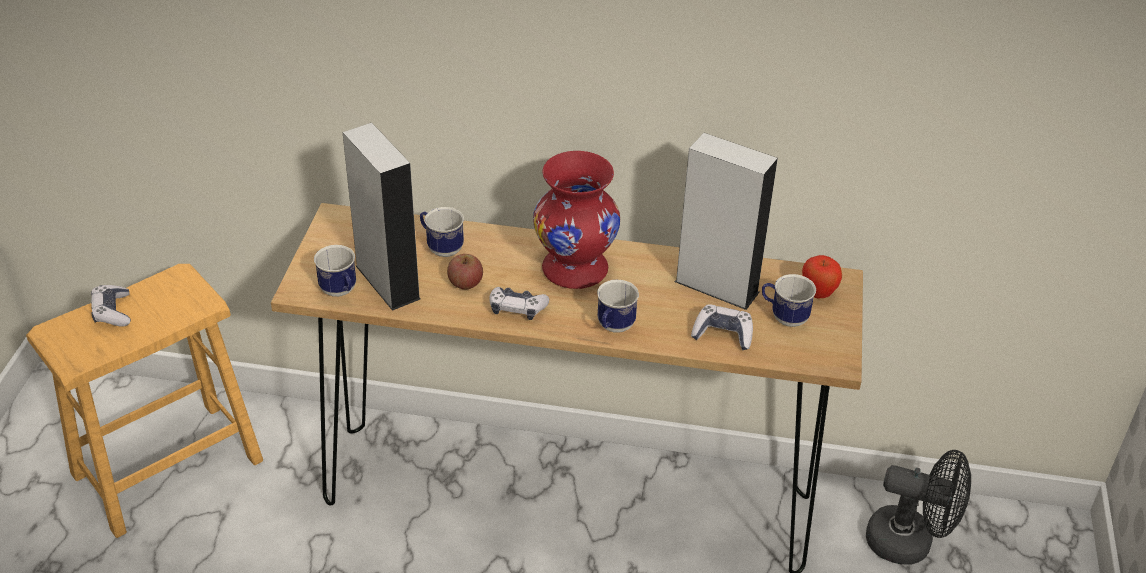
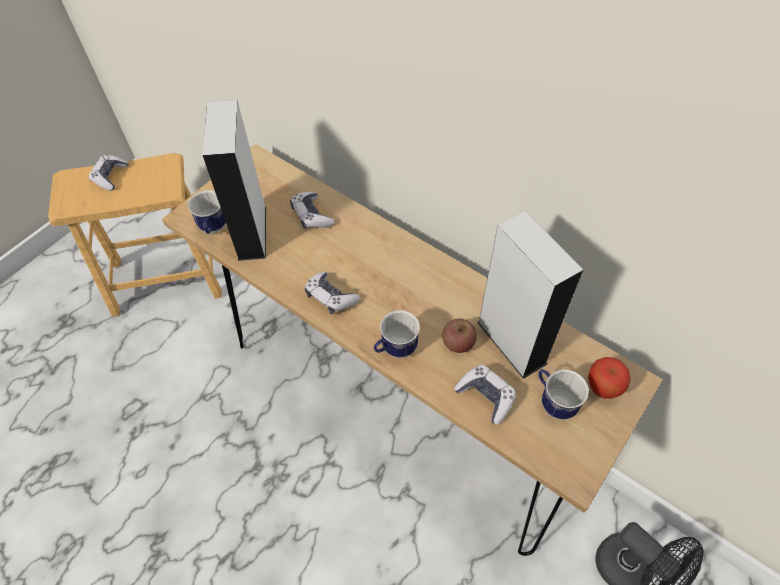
camera: 30 degrees right, 15 degrees up
(441, 248) = (311, 215): mug -> game controller
(465, 283) = (308, 256): apple -> apple (458, 343)
(573, 269) = (400, 275): red vase -> none

